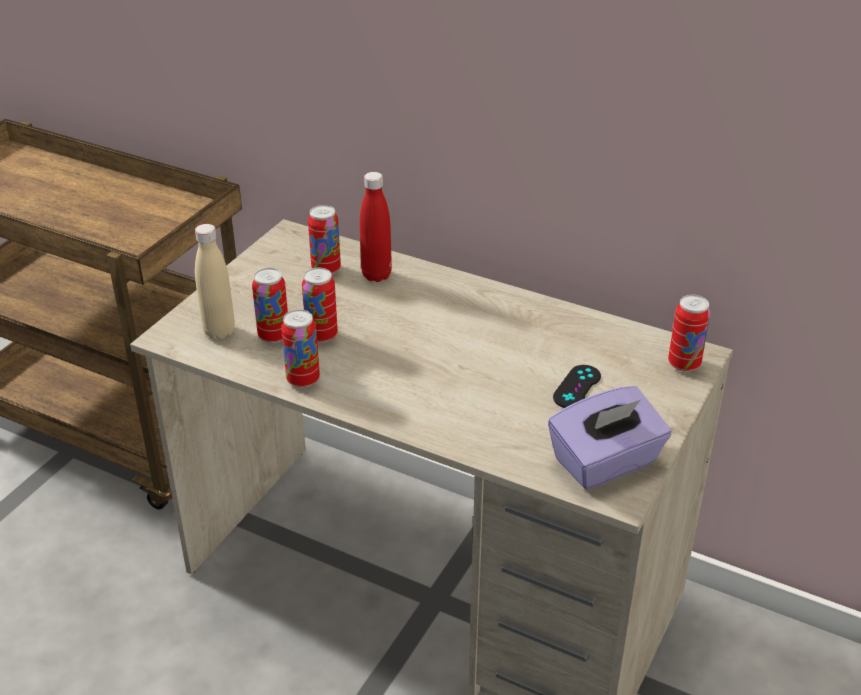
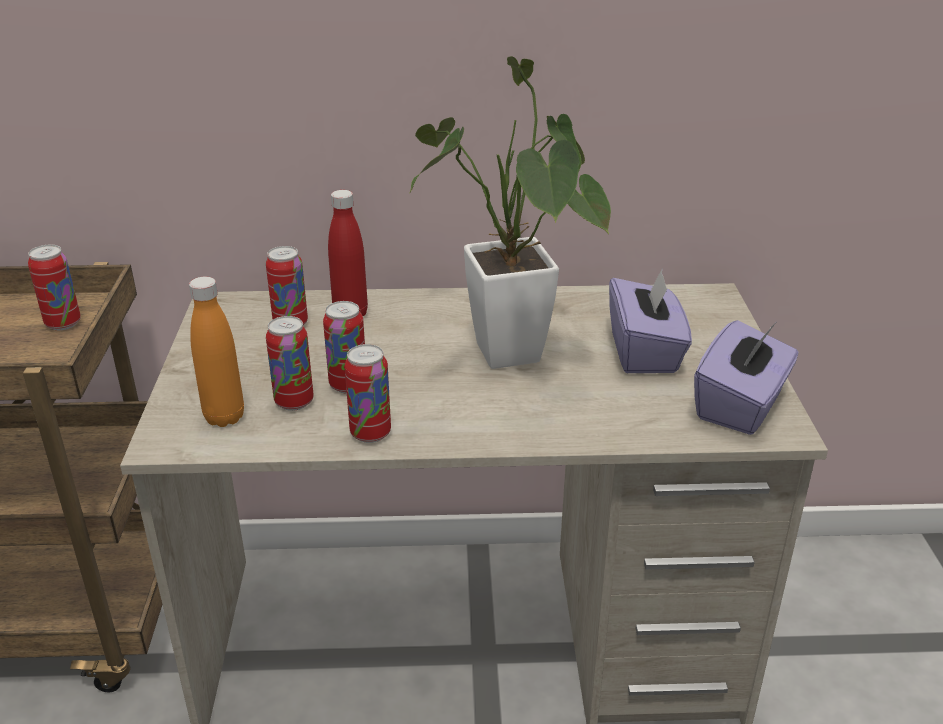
camera: 30 degrees left, 5 degrees down
(219, 331) = (224, 417): beige bottle -> orange bottle
(459, 359) = (512, 362): none -> potted plant
(577, 387) = (645, 352): black game controller -> purple tissue box
(684, 364) = (710, 305): can -> can (63, 323)

